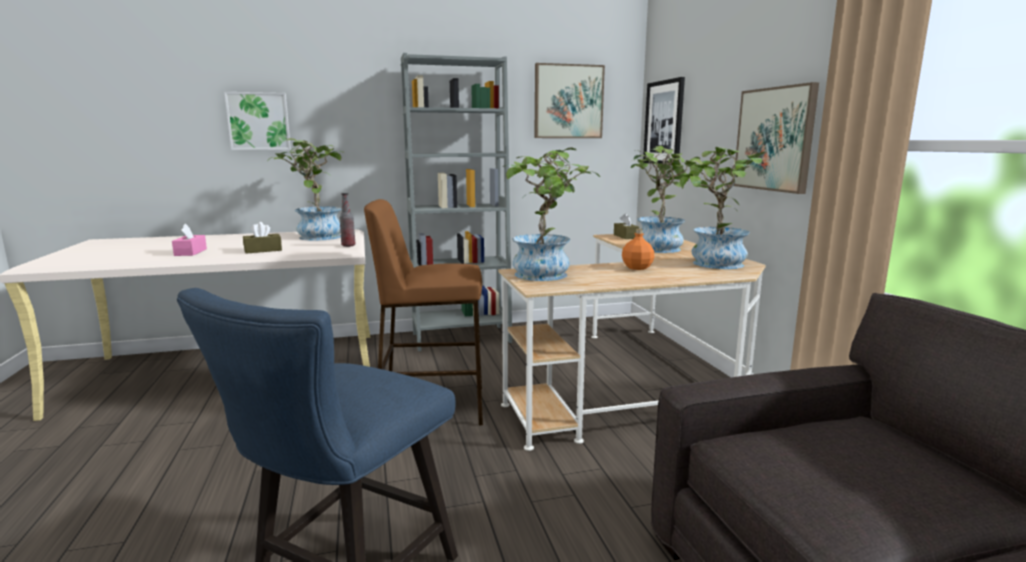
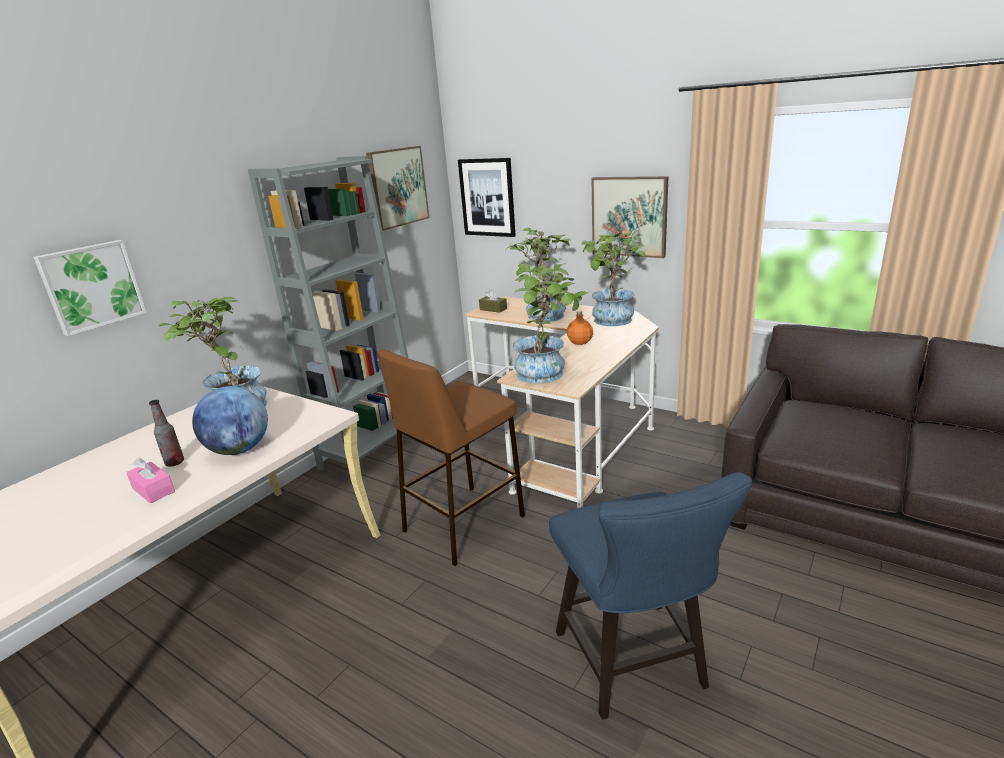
camera: 40 degrees left, 10 degrees up
(263, 250) = (239, 450): brown tissue box -> globe
(348, 245) = (313, 407): bottle -> bottle (175, 463)

